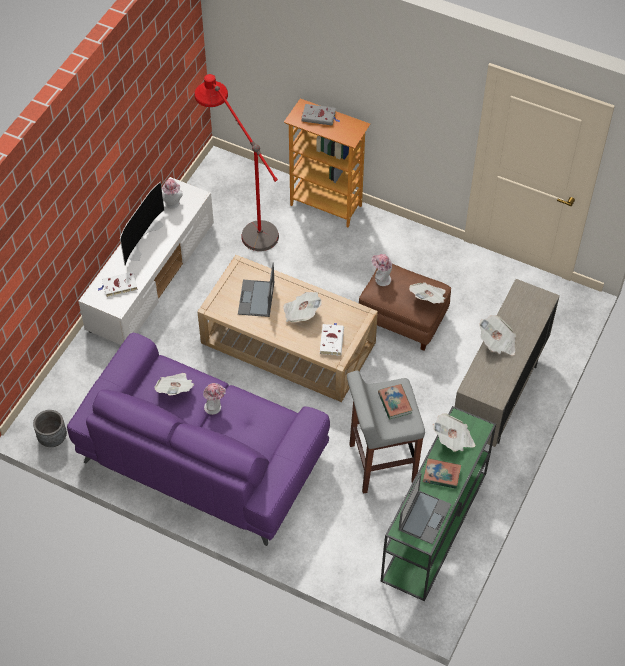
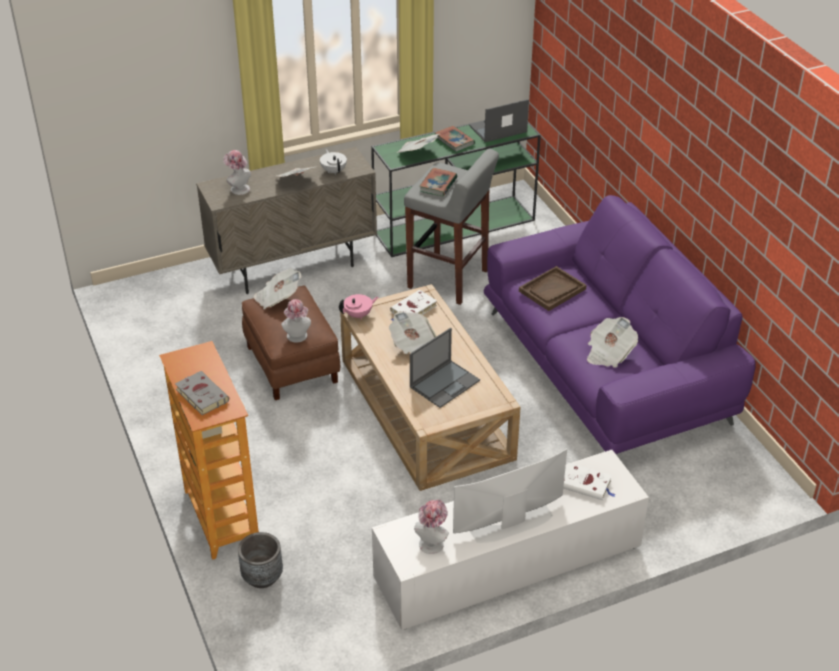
camera: 140 degrees left, 15 degrees down
(52, 438) = (754, 463): grey planter -> grey planter (262, 577)
(215, 407) = (581, 321): hat -> hat (238, 188)
(243, 220) = (332, 562): red floor lamp -> none
(257, 422) = (552, 290): none -> brown tray
(360, 313) = (358, 315): none -> pink teapot
(486, 371) = (334, 171): none -> white teapot

